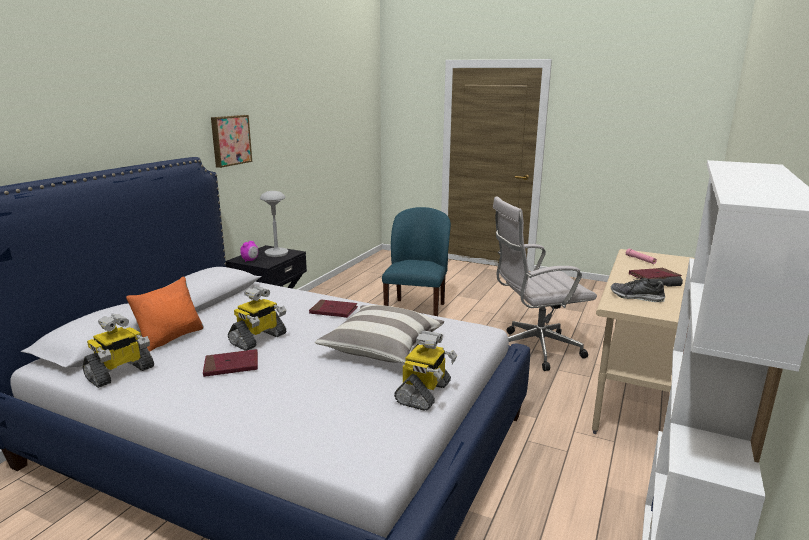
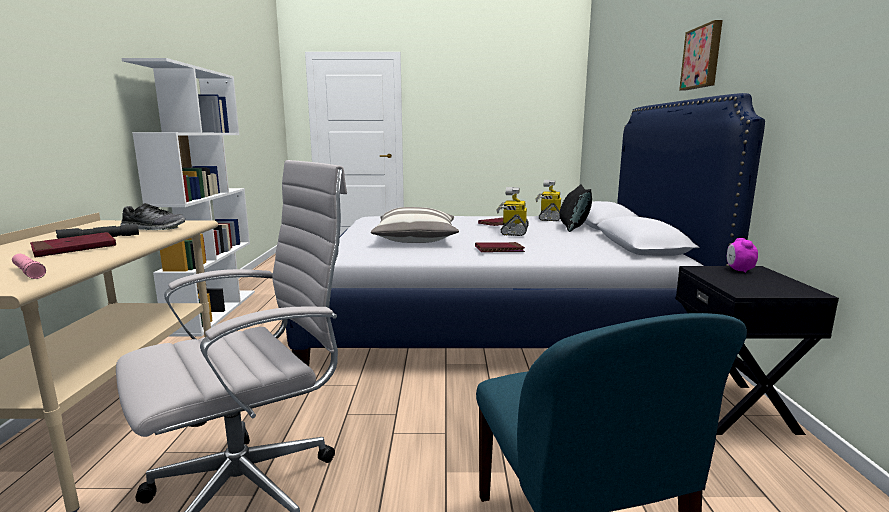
camera: 155 degrees right, 5 degrees down
(171, 337) = (573, 227): orange pillow -> black pillow
(230, 140) = (836, 67): picture -> picture (703, 57)
(276, 253) = (755, 285): grey table lamp -> none
(424, 393) = (363, 228): toy robot -> none

